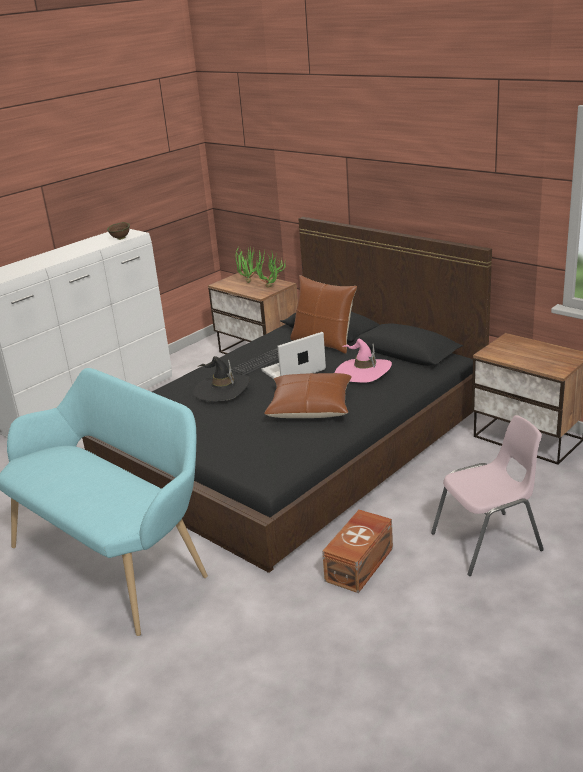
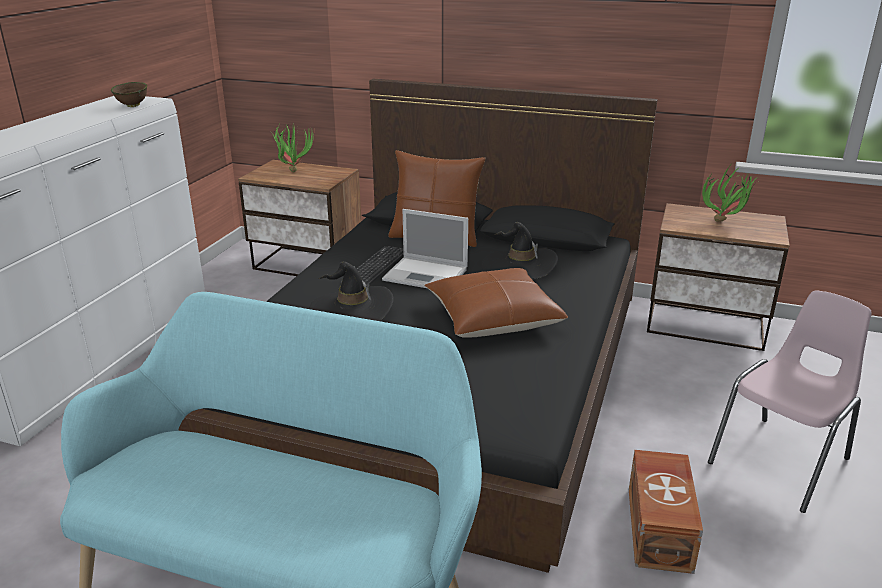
camera: 25 degrees left, 0 degrees up
(271, 288) = (331, 176): potted plant -> potted plant (726, 223)
(292, 371) = (427, 275): laptop -> laptop turned 105 degrees counterclockwise
(363, 372) = (519, 267): pink hat -> black hat

